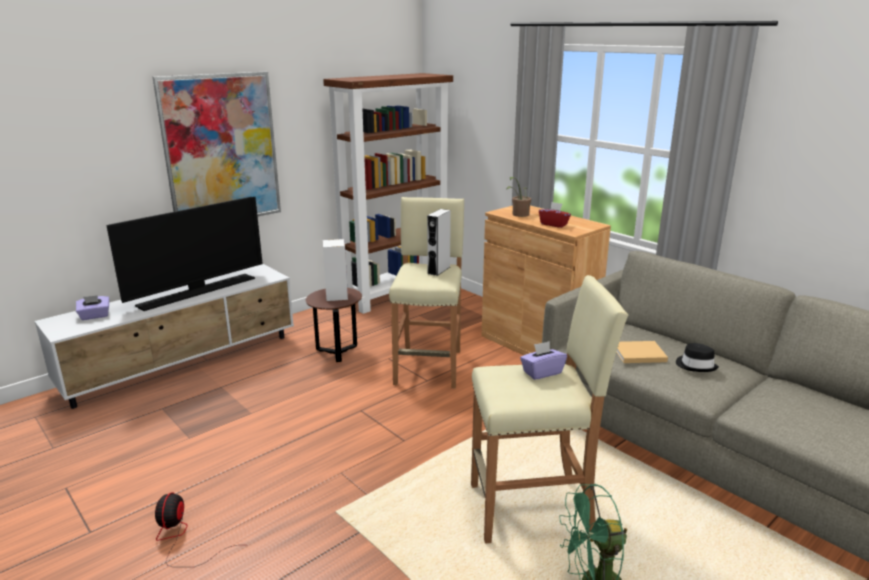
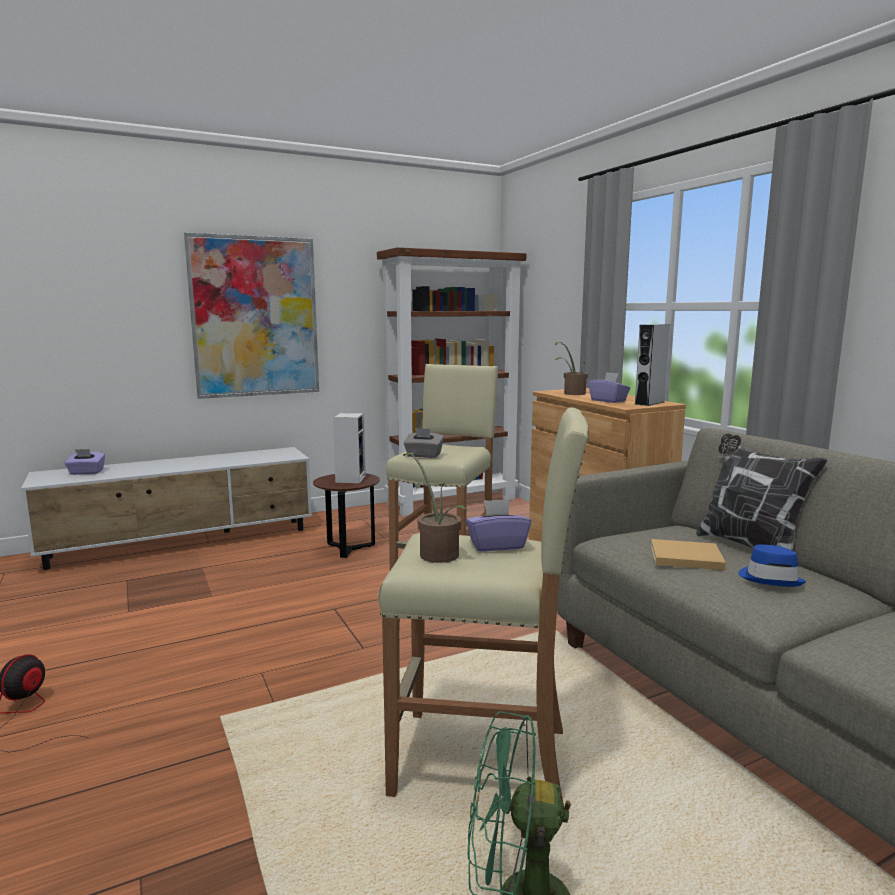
camera: 15 degrees right, 10 degrees down
(198, 291) = (205, 462): television -> none
(418, 281) = (423, 455): none -> grey tissue box
(438, 270) = (457, 449): grey speaker -> grey speaker (649, 403)
(508, 384) = (437, 553): none -> potted plant
(554, 224) = (608, 401): red tissue box -> purple tissue box
(672, 338) = (749, 546): none -> pillow
(696, 365) = (770, 579): black hat -> blue hat

